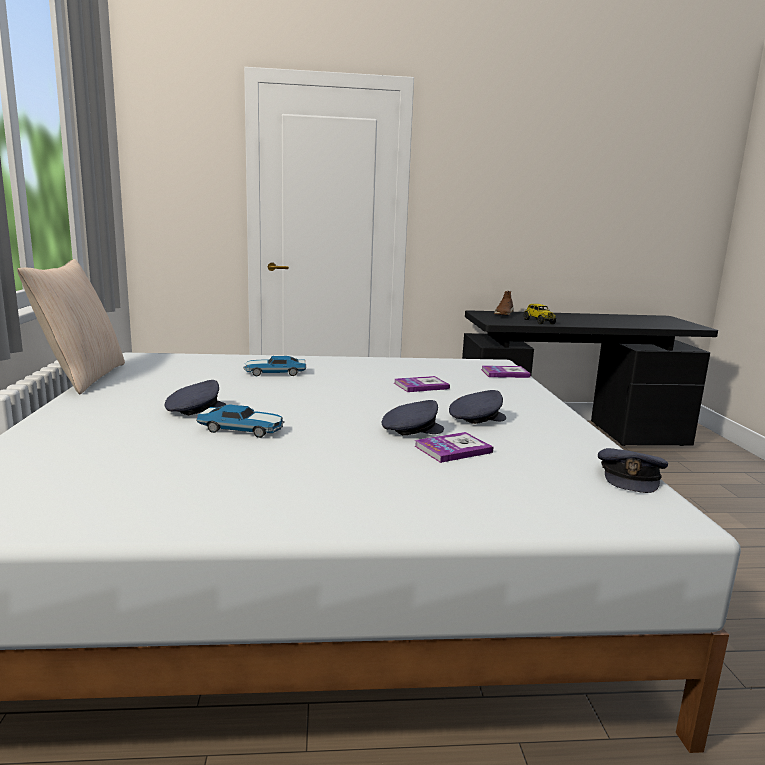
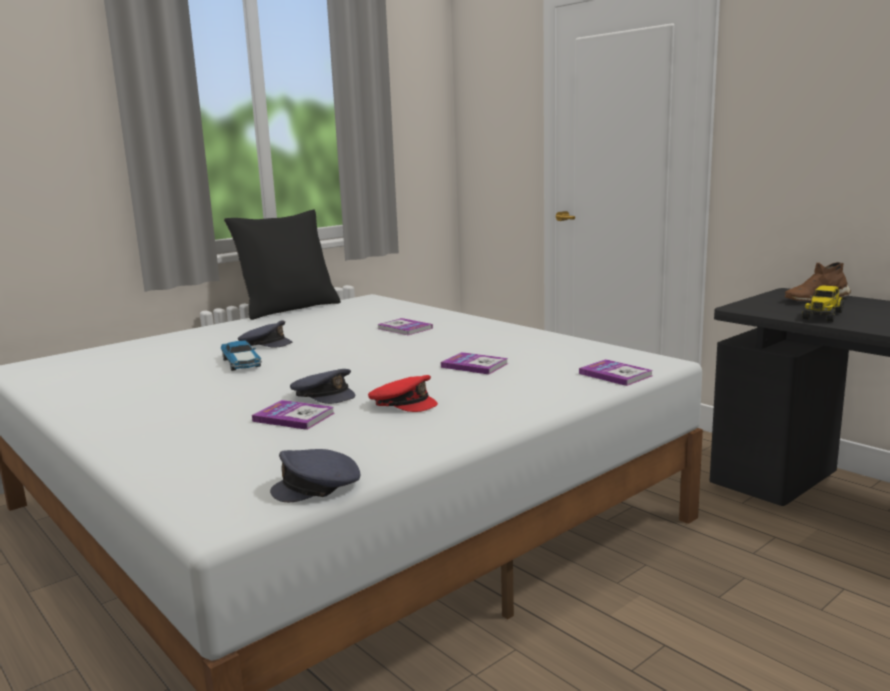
camera: 55 degrees right, 0 degrees up
(83, 377) = (288, 308): beige pillow -> black pillow
(274, 373) = (404, 328): toy car -> book
(476, 418) = (403, 403): grey cap -> red cap

